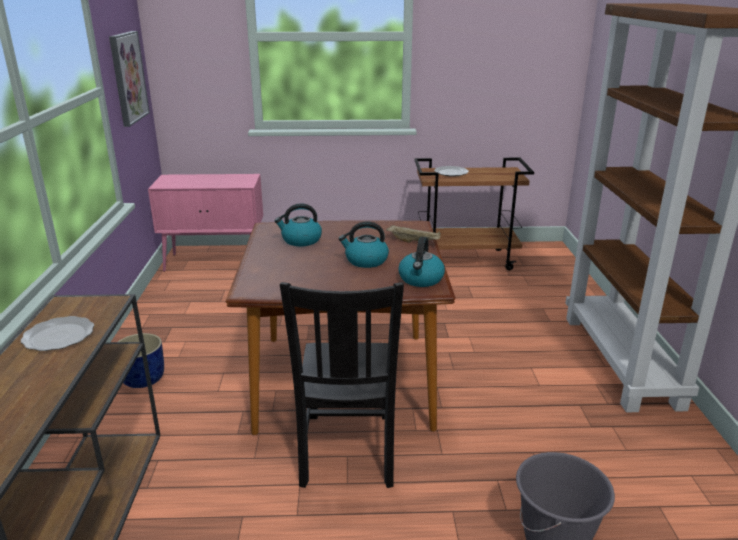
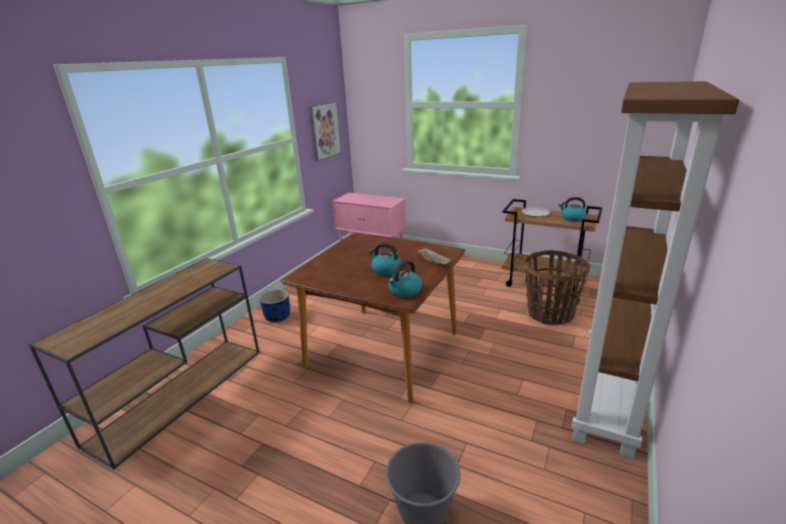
camera: 30 degrees right, 0 degrees up
(57, 336) = (182, 282): plate -> none
(301, 240) = (364, 248): kettle -> kettle (572, 218)
(347, 452) = (345, 397): black chair -> none
(500, 292) = (550, 314): none -> basket

